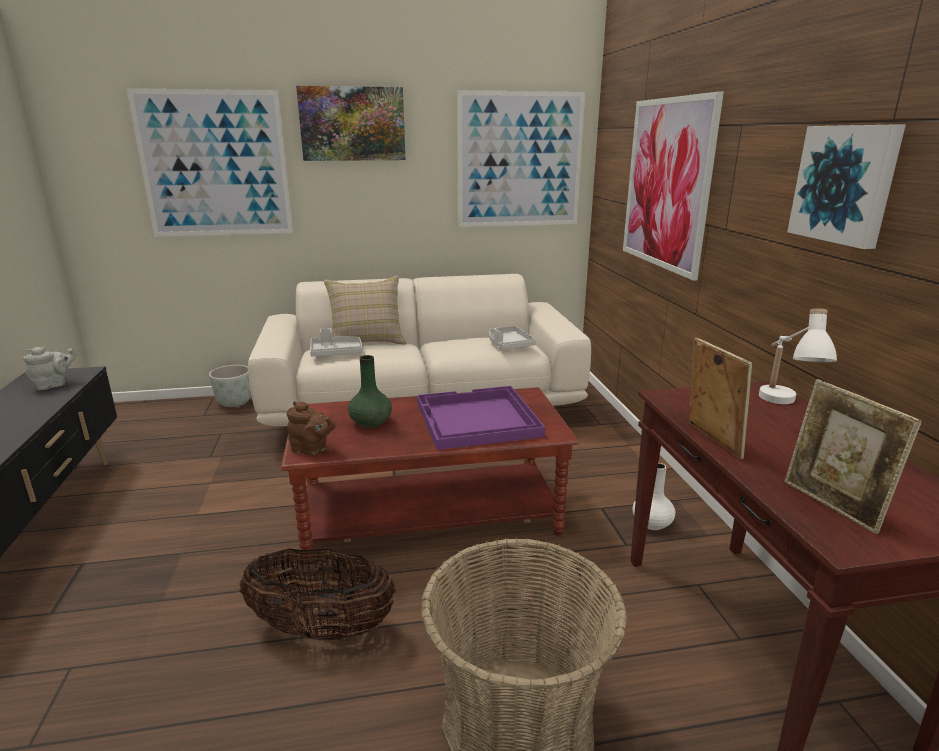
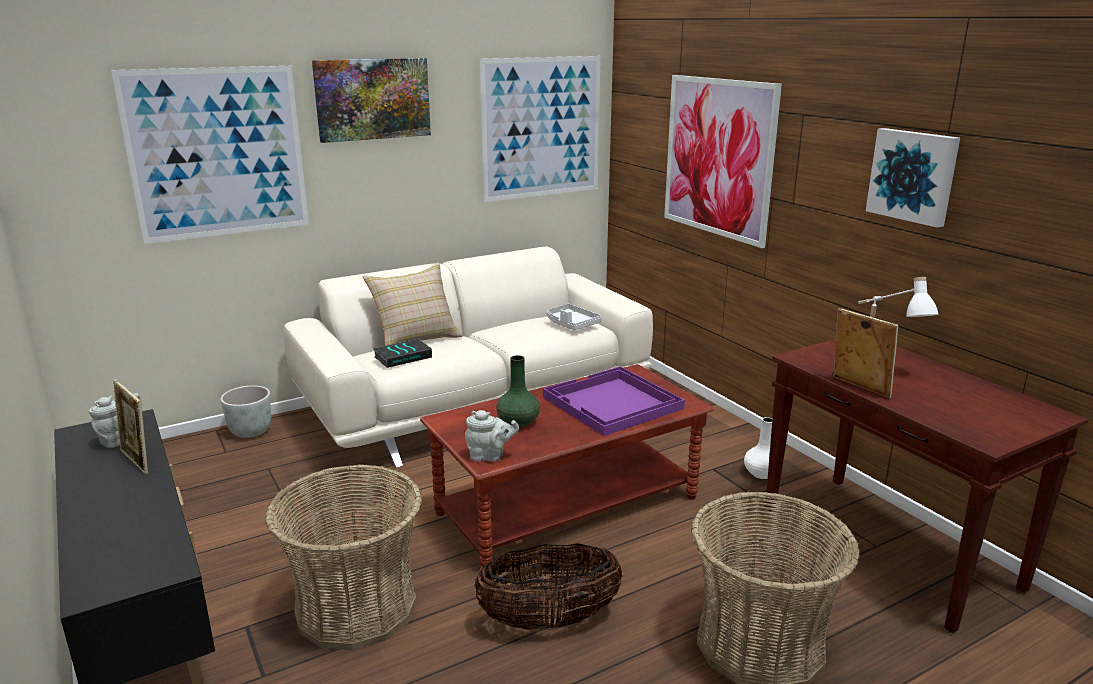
camera: 20 degrees left, 0 degrees up
(174, 569) = (356, 607): none -> basket
(311, 449) = (490, 456): brown teapot -> grey teapot
(336, 353) = (403, 356): grey tray -> book
(832, 506) = (966, 420): picture frame -> picture frame (137, 461)

